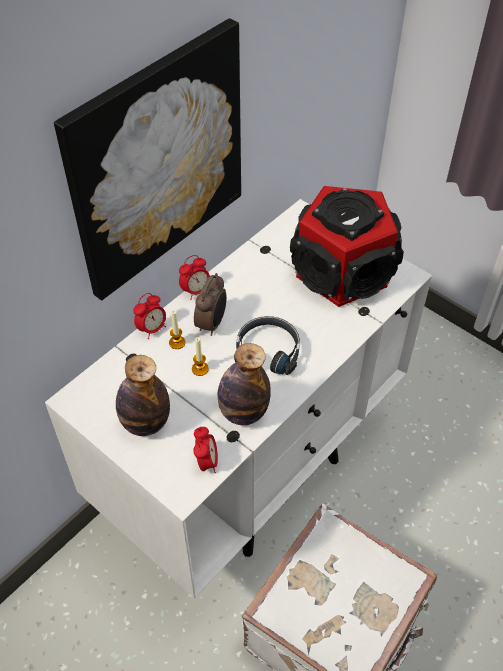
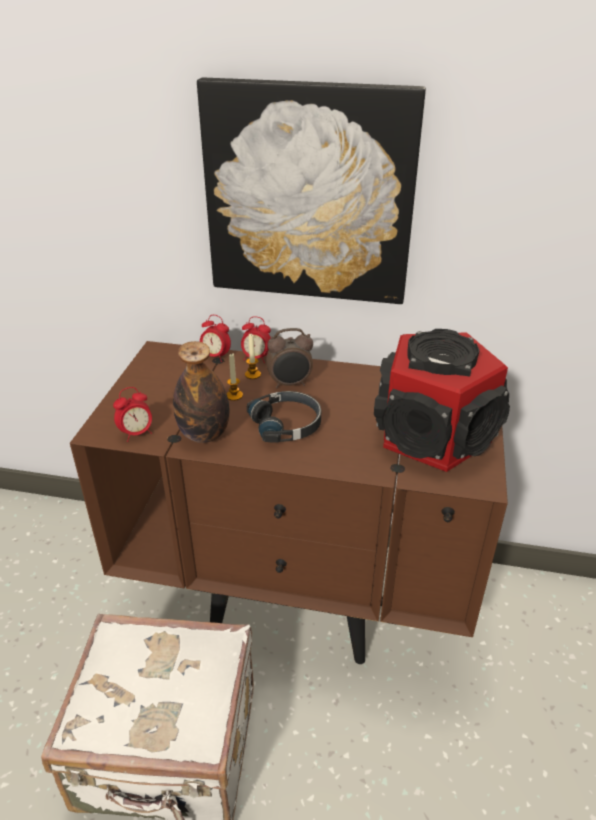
camera: 60 degrees right, 15 degrees down
(145, 422) = (157, 389): bottle -> none
(196, 291) = (318, 364): alarm clock -> alarm clock (216, 356)
(251, 470) = (300, 597): white dresser -> brown dresser

